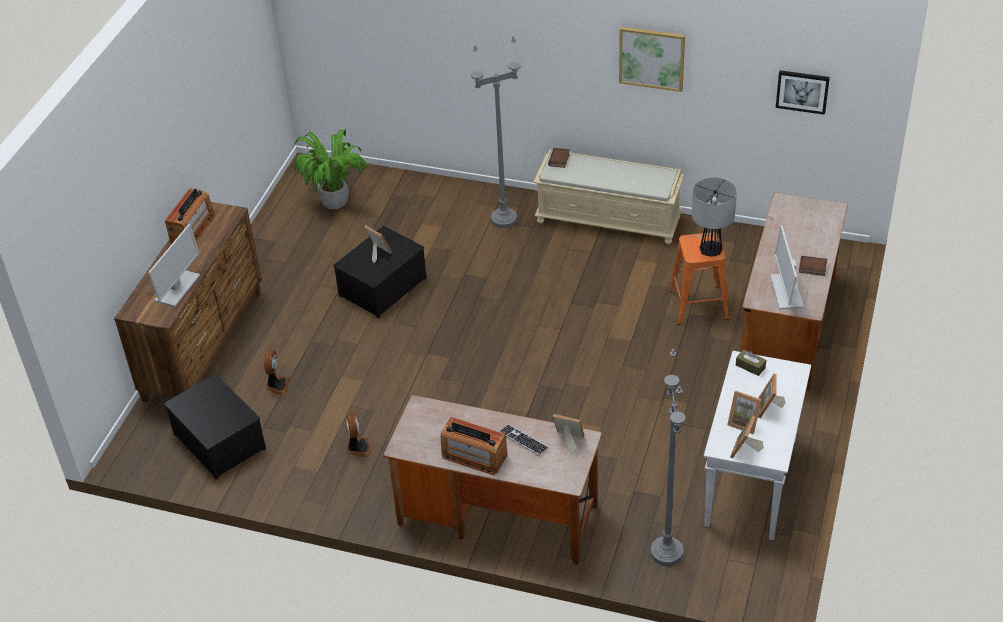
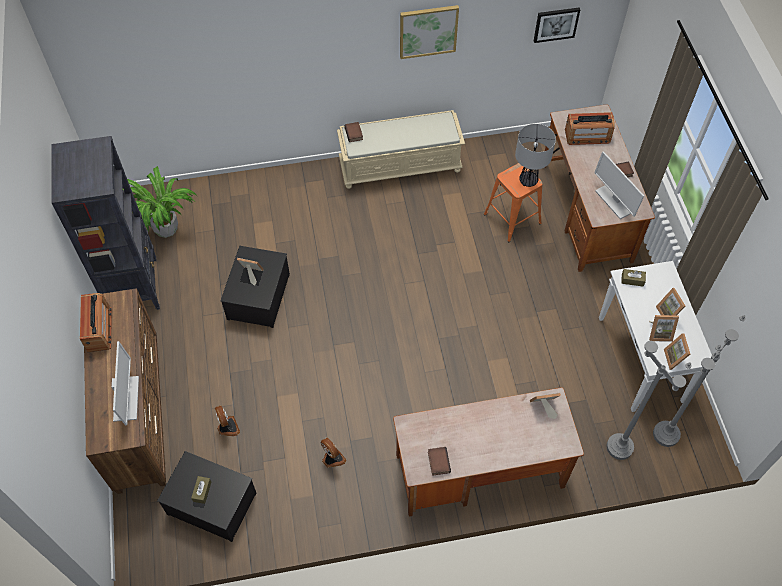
camera: 30 degrees left, 15 degrees up
(207, 411) = (202, 491): none -> brown tissue box
(272, 240) = (134, 286): none -> black bookcase
(427, 446) = (438, 462): none -> book
(474, 456) = (481, 454): radio -> radio (587, 136)
(504, 219) = (318, 195): grey floor lamp -> grey floor lamp (666, 434)
(523, 441) = (509, 422): keyboard -> none

